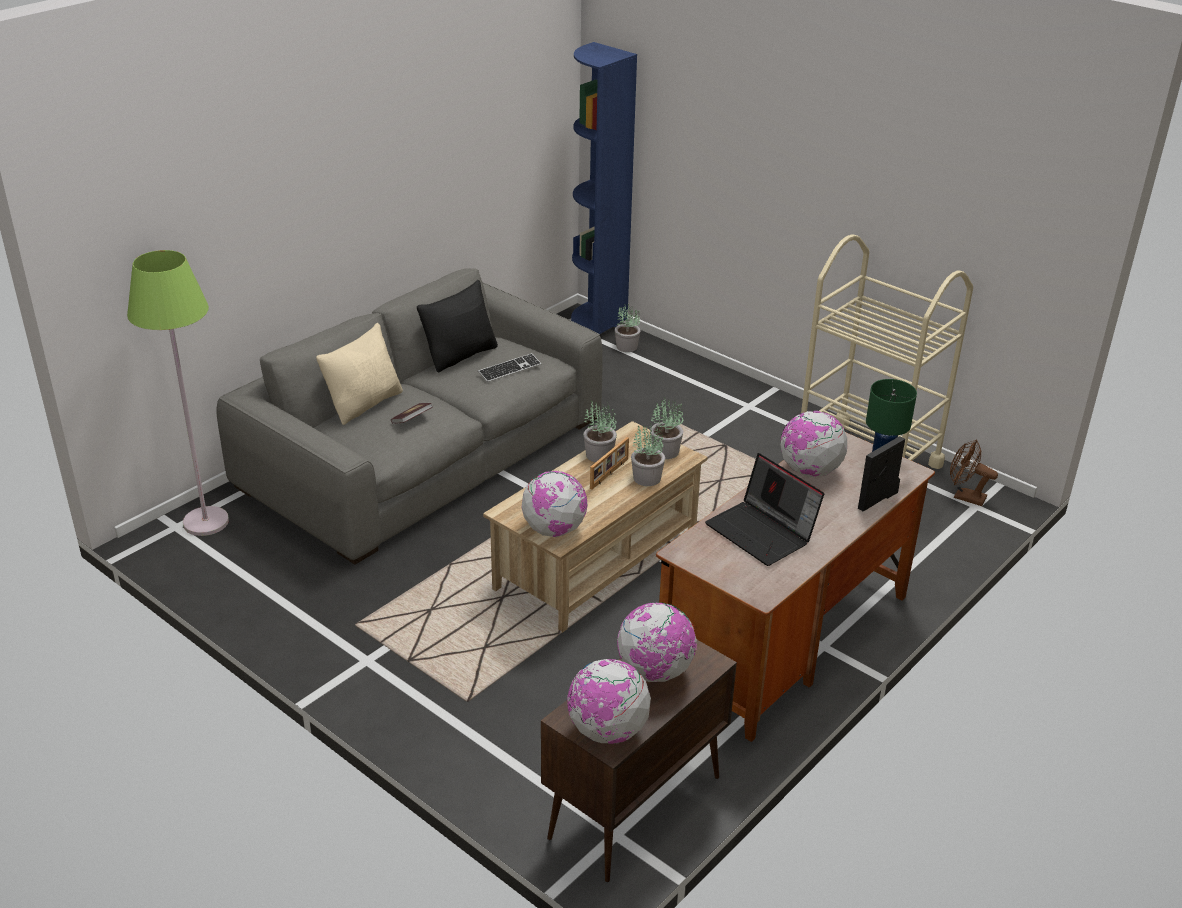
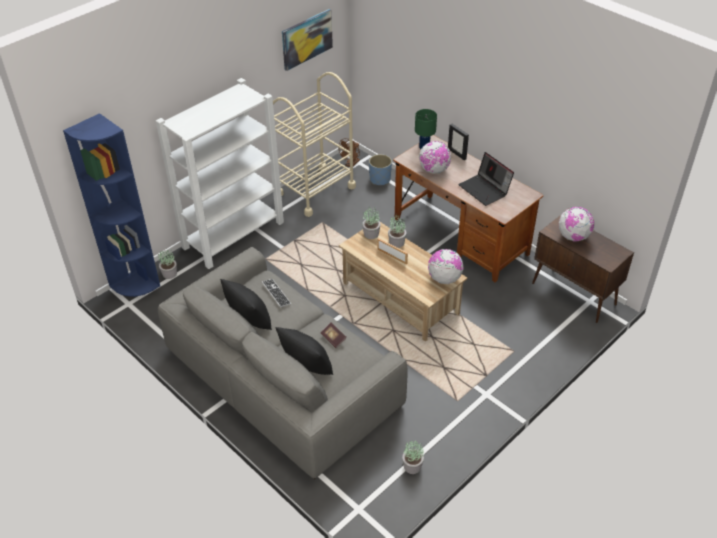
camera: 85 degrees left, 10 degrees up
(206, 522) = (354, 491): green floor lamp -> none
(365, 404) = (307, 366): beige pillow -> black pillow
(598, 455) = (373, 259): potted plant -> potted plant (412, 467)
(607, 731) = (613, 253): globe -> none
(725, 390) = (233, 235): none -> white bookcase
(762, 532) = (485, 190): laptop -> laptop turned 90 degrees clockwise
(932, 533) = (380, 179): none -> blue planter
(983, 201) = (306, 39): none -> picture

